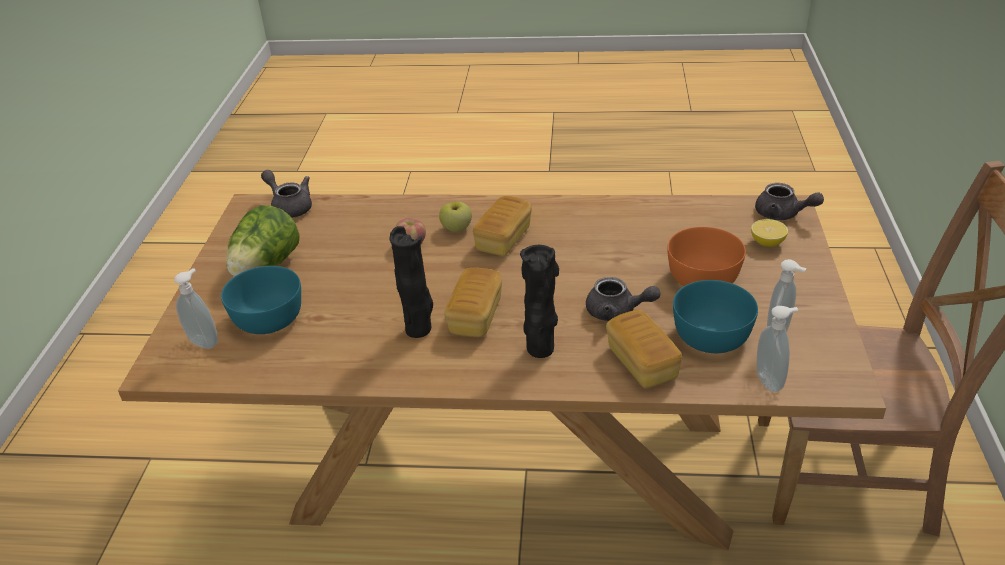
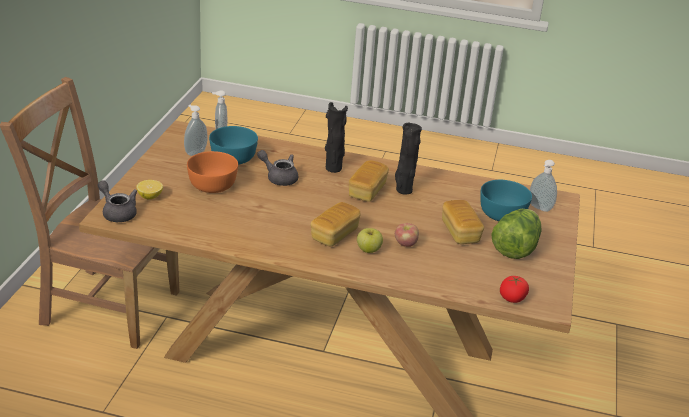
camera: 175 degrees left, 5 degrees down
(289, 207) = (512, 298): grey teapot -> tomato
(642, 363) = (280, 154): bread -> bread (460, 232)

